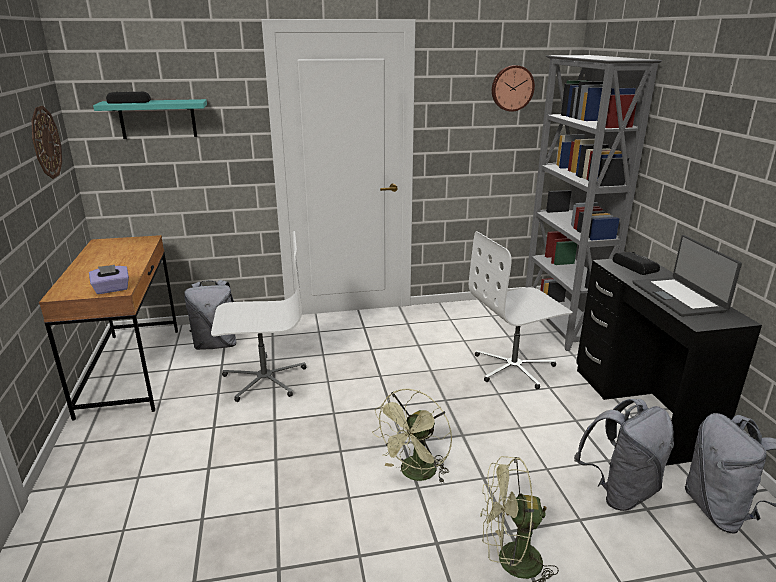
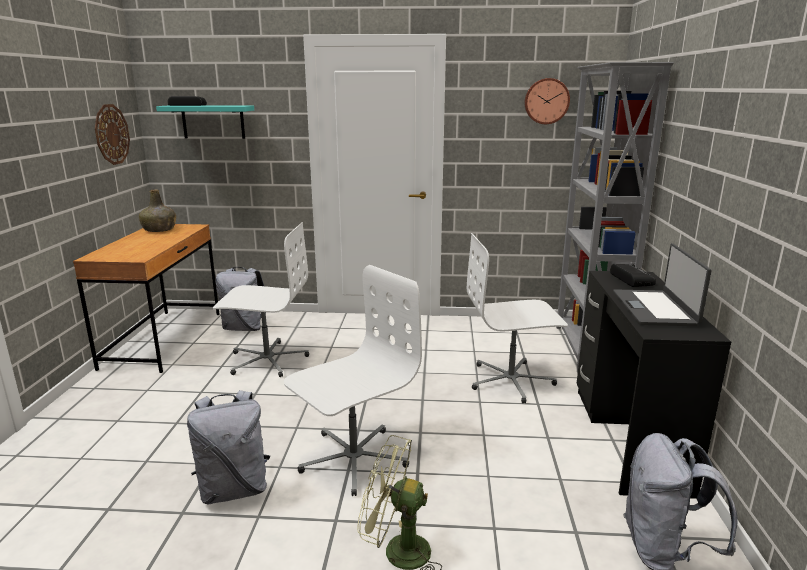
camera: 15 degrees right, 5 degrees down
(108, 247) = (159, 229): none -> green bottle
(112, 289) = (133, 257): purple tissue box -> none
(415, 474) = (352, 458): green fan -> white office chair
(619, 491) = (555, 510): grey backpack -> grey backpack (234, 489)

